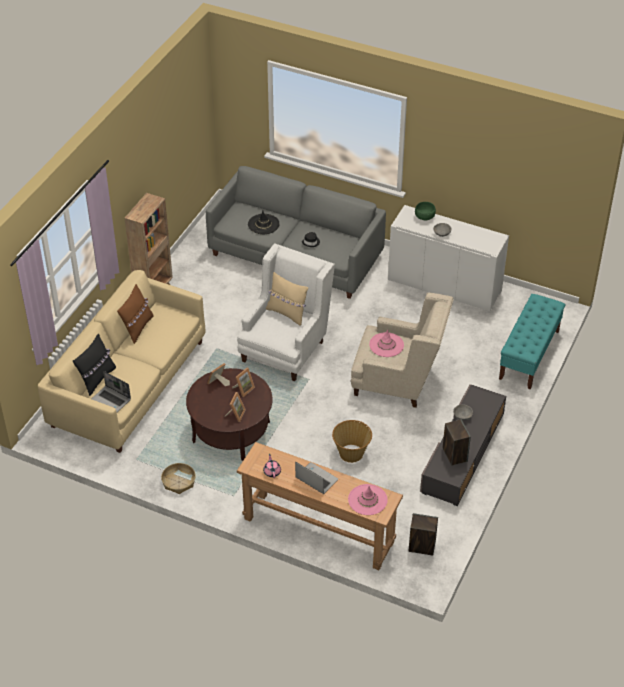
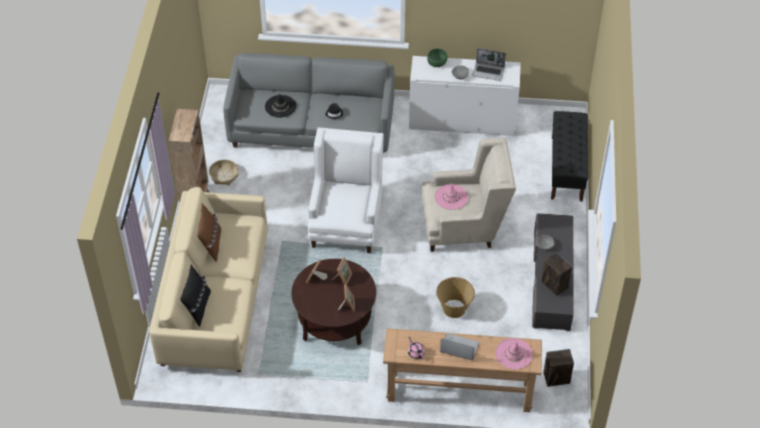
camera: 20 degrees left, 5 degrees up
(112, 400) = (223, 324): laptop -> laptop (488, 72)
(179, 482) = (310, 383): basket -> basket (224, 175)
(287, 313) = (345, 191): beige pillow -> none
(529, 355) = (566, 168): turquoise bench -> black bench

